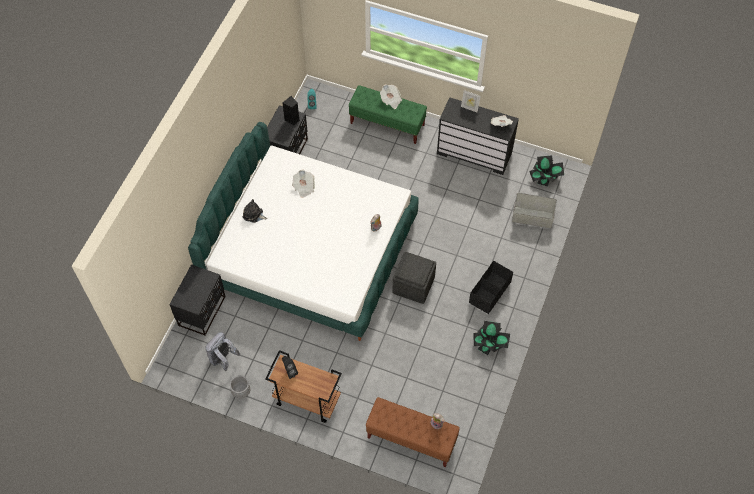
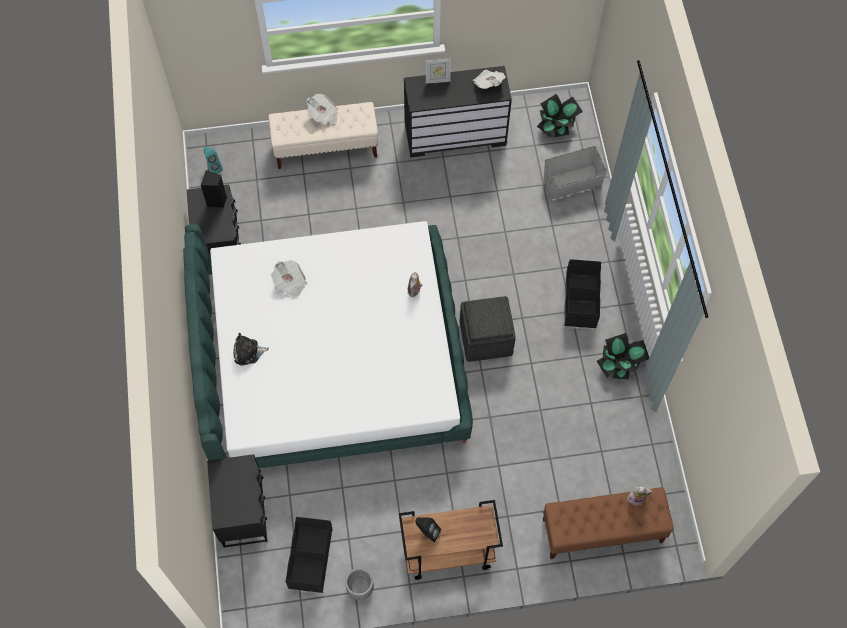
camera: 30 degrees left, 5 degrees up
(223, 359) = (310, 559): grey backpack -> black storage box
(387, 124) = (326, 148): green bench -> beige bench

